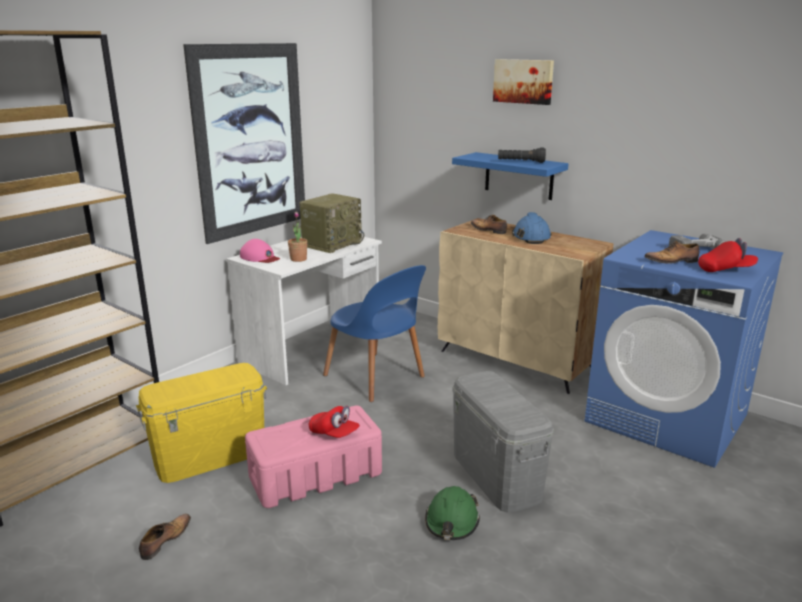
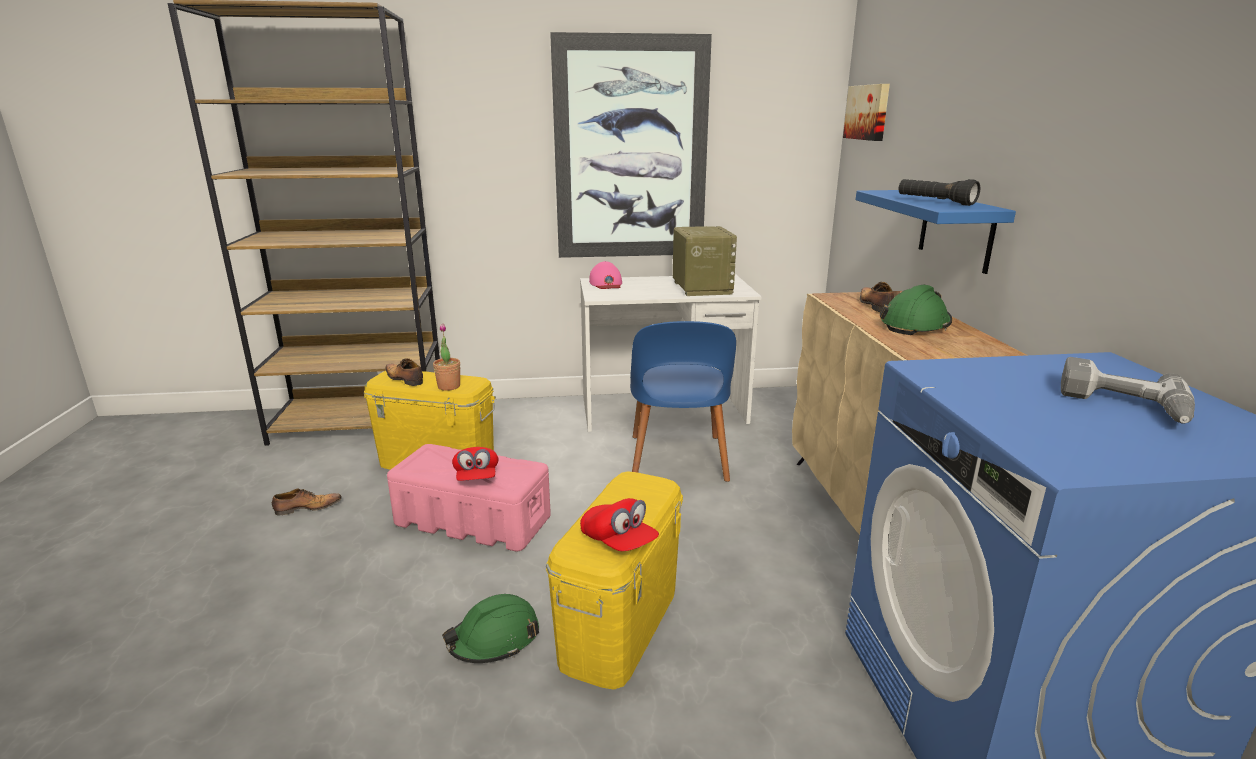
camera: 45 degrees right, 0 degrees up
(298, 259) = (633, 293): potted plant -> potted plant (449, 386)
(332, 244) = (701, 287): radio -> radio turned 90 degrees counterclockwise
(496, 475) = (620, 625): grey storage box -> yellow storage box
(523, 81) = (983, 69): picture -> picture (868, 112)
(530, 237) = (915, 325): blue hard hat -> green hard hat
(672, 261) = (1003, 399): shoe -> shoe (404, 379)
(725, 270) = (1087, 444): red cap -> red cap (619, 542)

